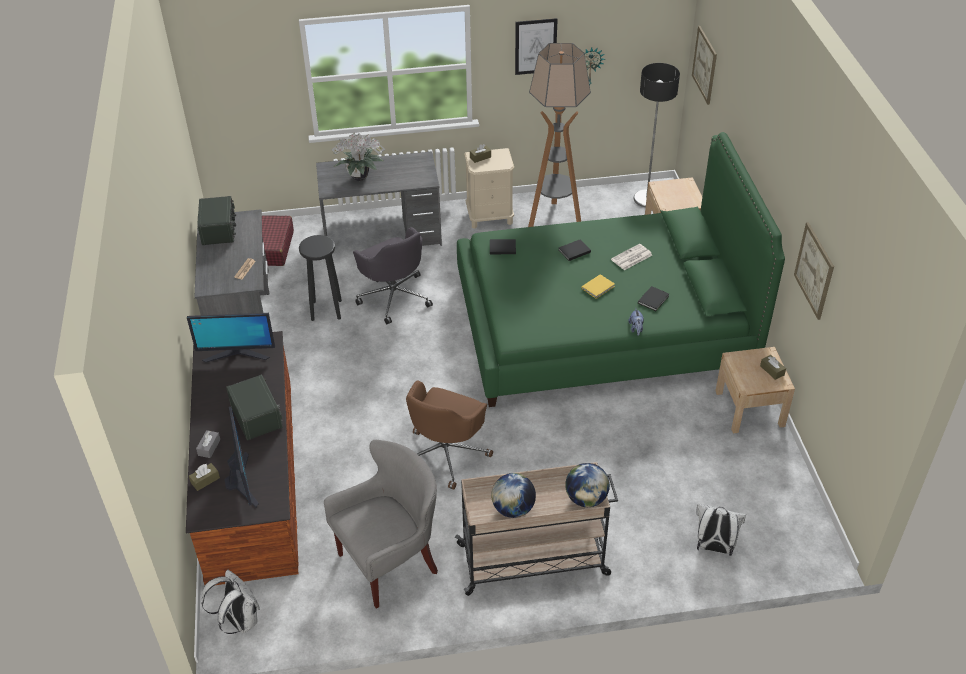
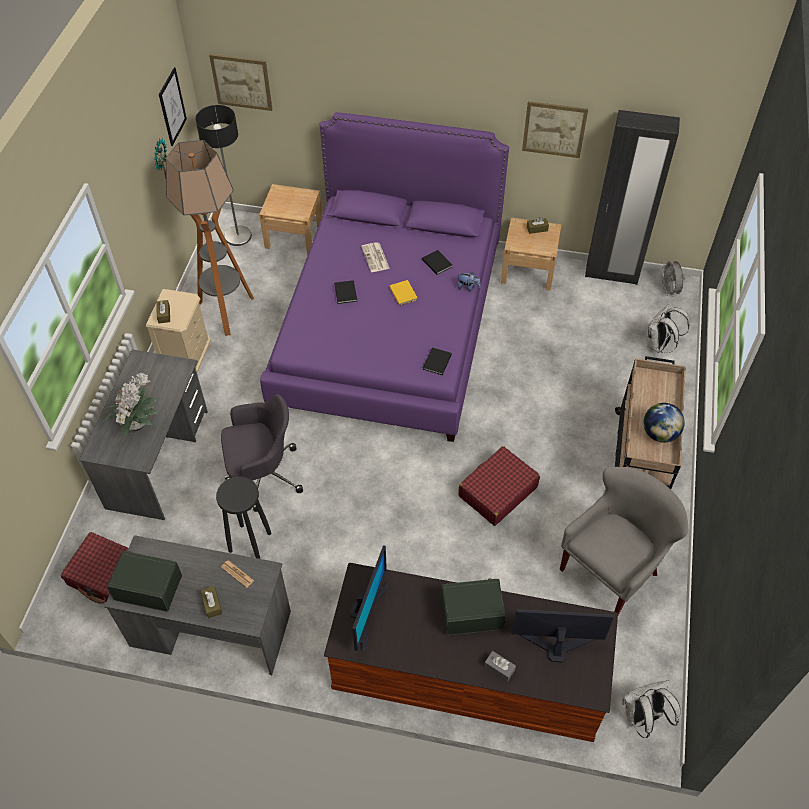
camera: 70 degrees left, 10 degrees up
(205, 480) = (544, 680): brown tissue box -> brown tissue box (212, 604)
(391, 563) = (611, 571): grey armchair -> grey armchair turned 60 degrees clockwise
(446, 453) = (497, 491): brown office chair -> red suitcase
(502, 247) = (311, 343): black book -> black book (436, 362)
(535, 46) = (131, 177): picture -> picture (172, 107)
(586, 498) = (662, 381): globe -> none
(602, 324) = (388, 326): green bed -> purple bed
(796, 481) = (611, 274): none -> black wardrobe
(808, 542) = (669, 290): none -> grey fan

